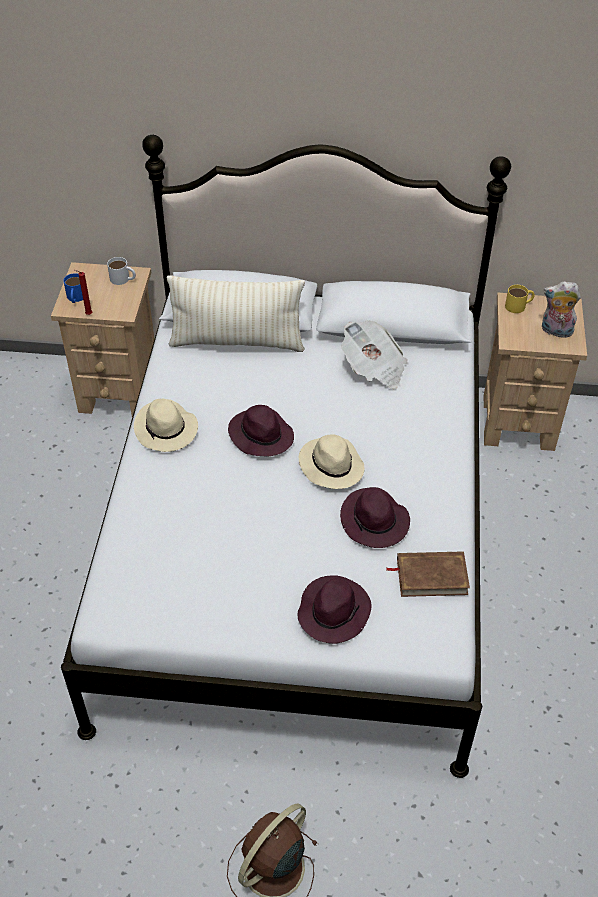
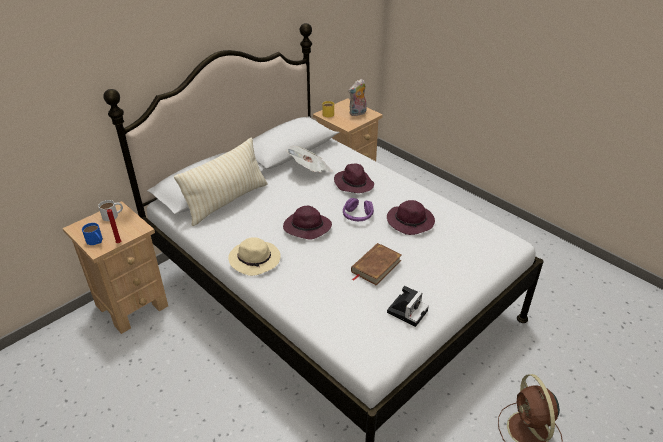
camera: 50 degrees left, 10 degrees down
(209, 607) = (407, 310): none -> camera
(330, 465) = (357, 216): beige hat -> purple headphones
(333, 611) = (455, 265): purple hat -> purple hat (353, 183)
(431, 576) = (464, 223): brown book -> brown book (375, 266)

